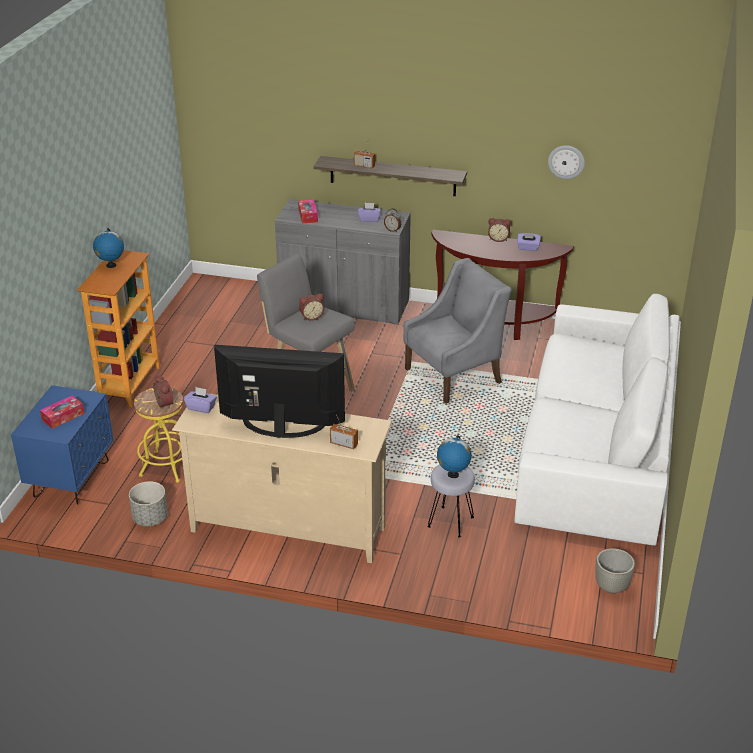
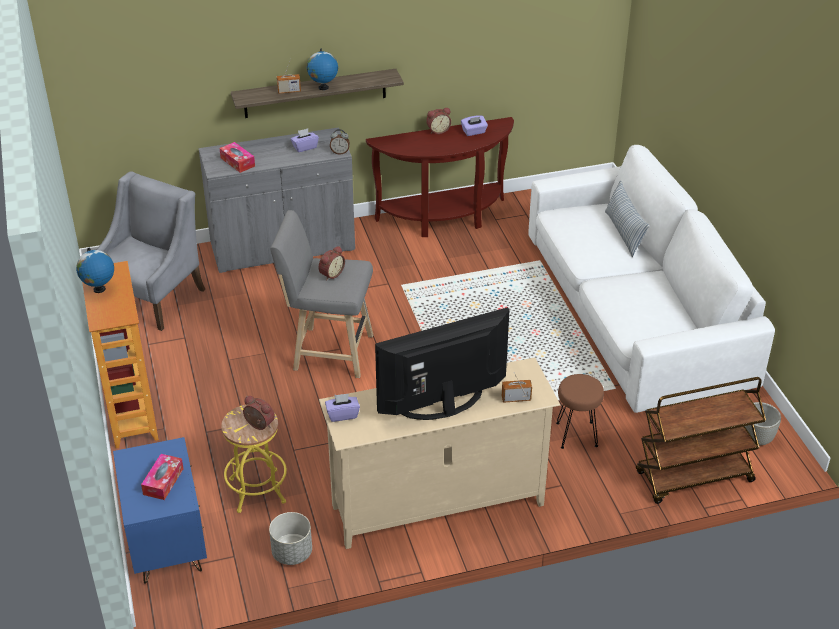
camera: 30 degrees left, 5 degrees up
(450, 521) = (576, 434): grey stool -> brown stool
(453, 474) = (583, 388): globe -> globe (323, 87)
(454, 375) = (453, 285): grey armchair -> grey armchair (153, 297)
(522, 594) = (693, 478): none -> brown cart
(566, 161) = (497, 34): wall clock -> none
(614, 372) = (624, 233): none -> pillow

